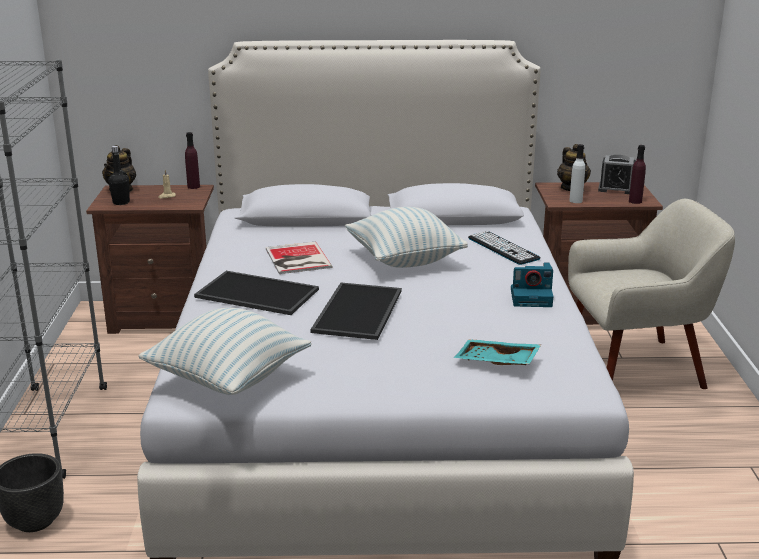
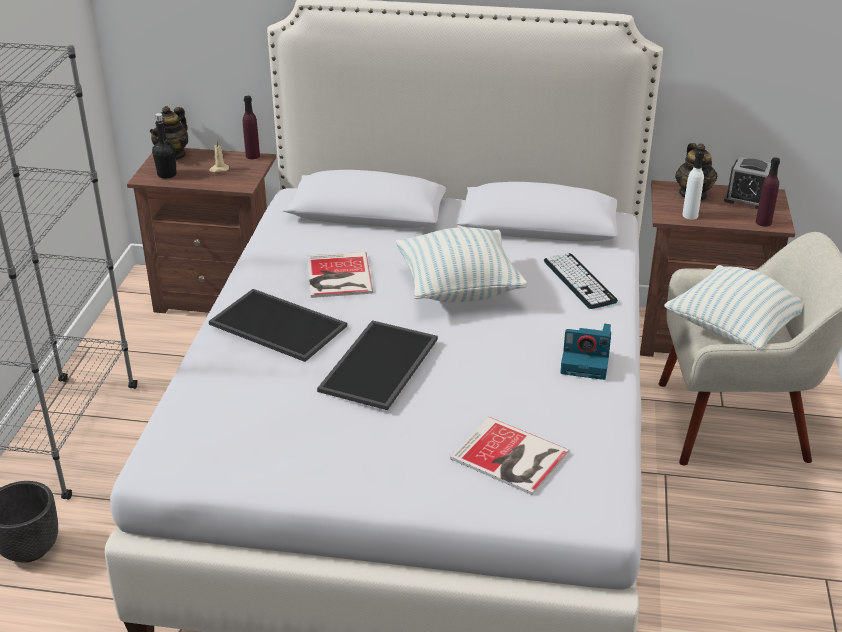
camera: 10 degrees right, 10 degrees up
(228, 380) = (210, 450): pillow -> pillow (733, 330)
(496, 362) = (510, 458): turquoise tray -> book

